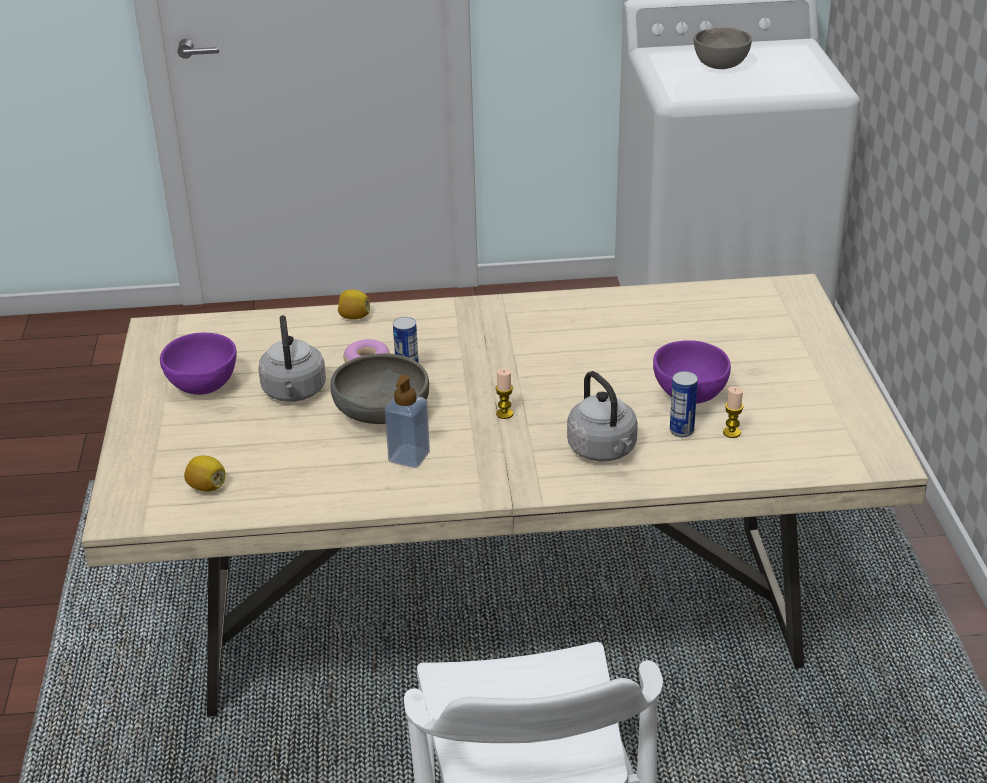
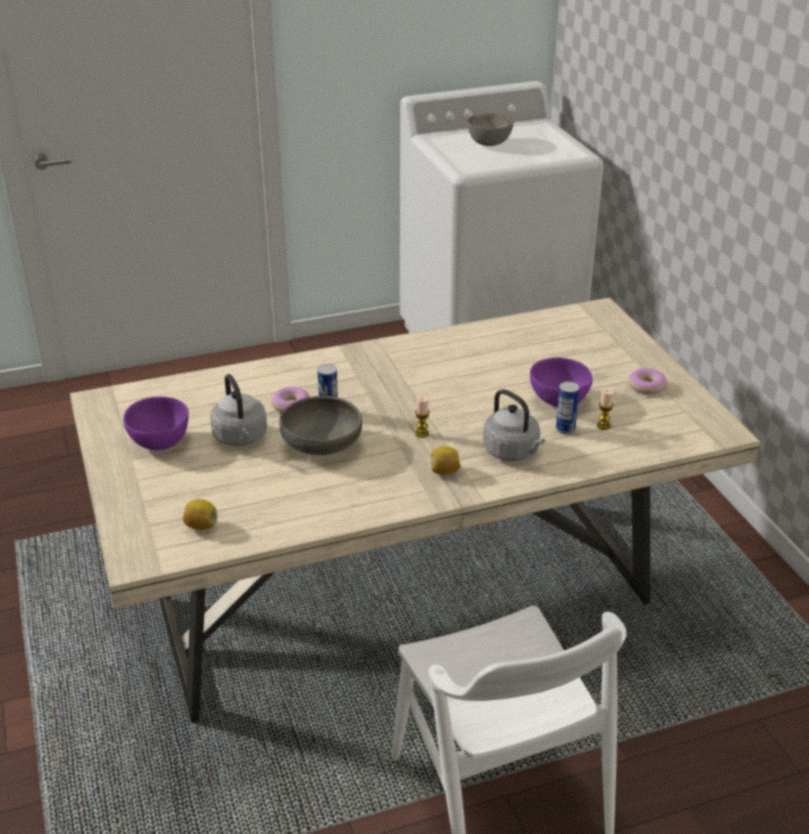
camera: 15 degrees left, 0 degrees up
(354, 317) = (264, 370): lemon -> lemon (444, 471)
(409, 457) = (360, 478): soap dispenser -> none
(810, 390) = (646, 386): none -> donut

